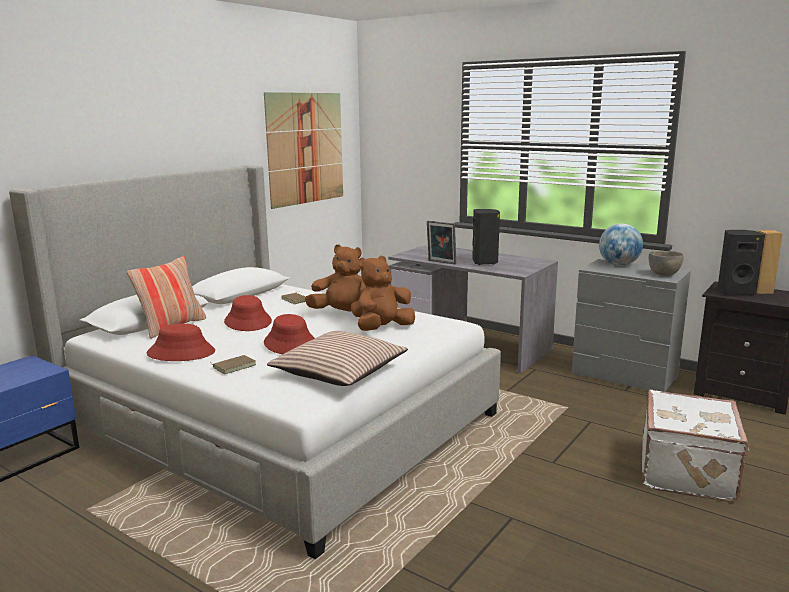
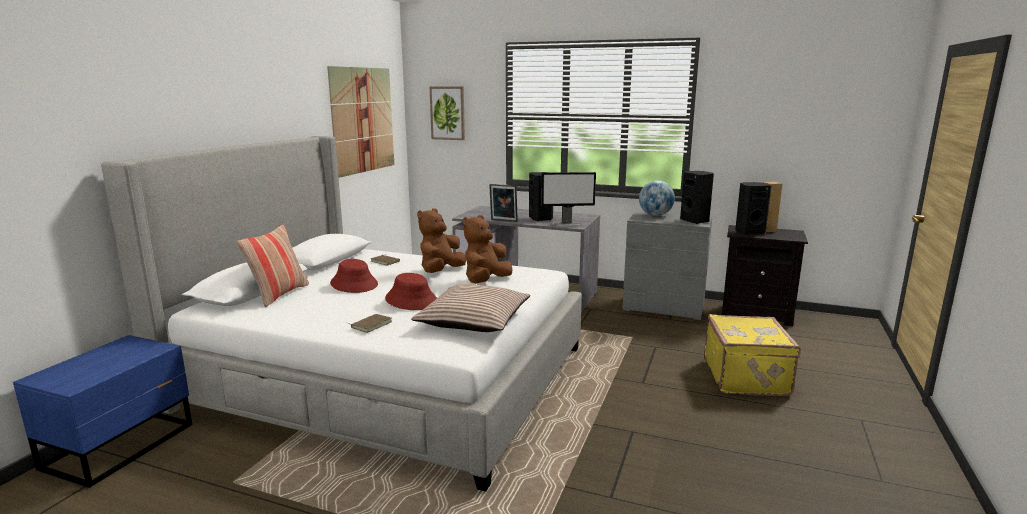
camera: 15 degrees left, 0 degrees up
(181, 353) = (308, 317): red hat -> none
(344, 314) = (441, 271): brown plush toy -> brown plush toy turned 60 degrees counterclockwise
(401, 141) = (447, 113): none -> picture
(510, 269) = (567, 224): none -> monitor
(664, 274) = (695, 221): grey bowl -> black speaker
(688, 472) = (747, 377): white suitcase -> yellow suitcase

